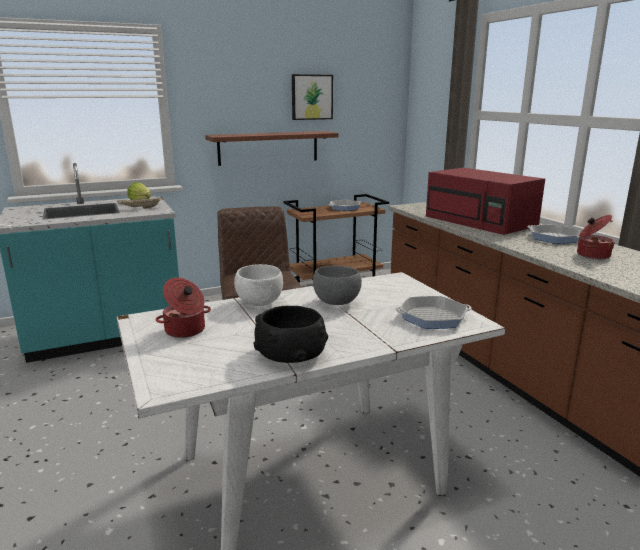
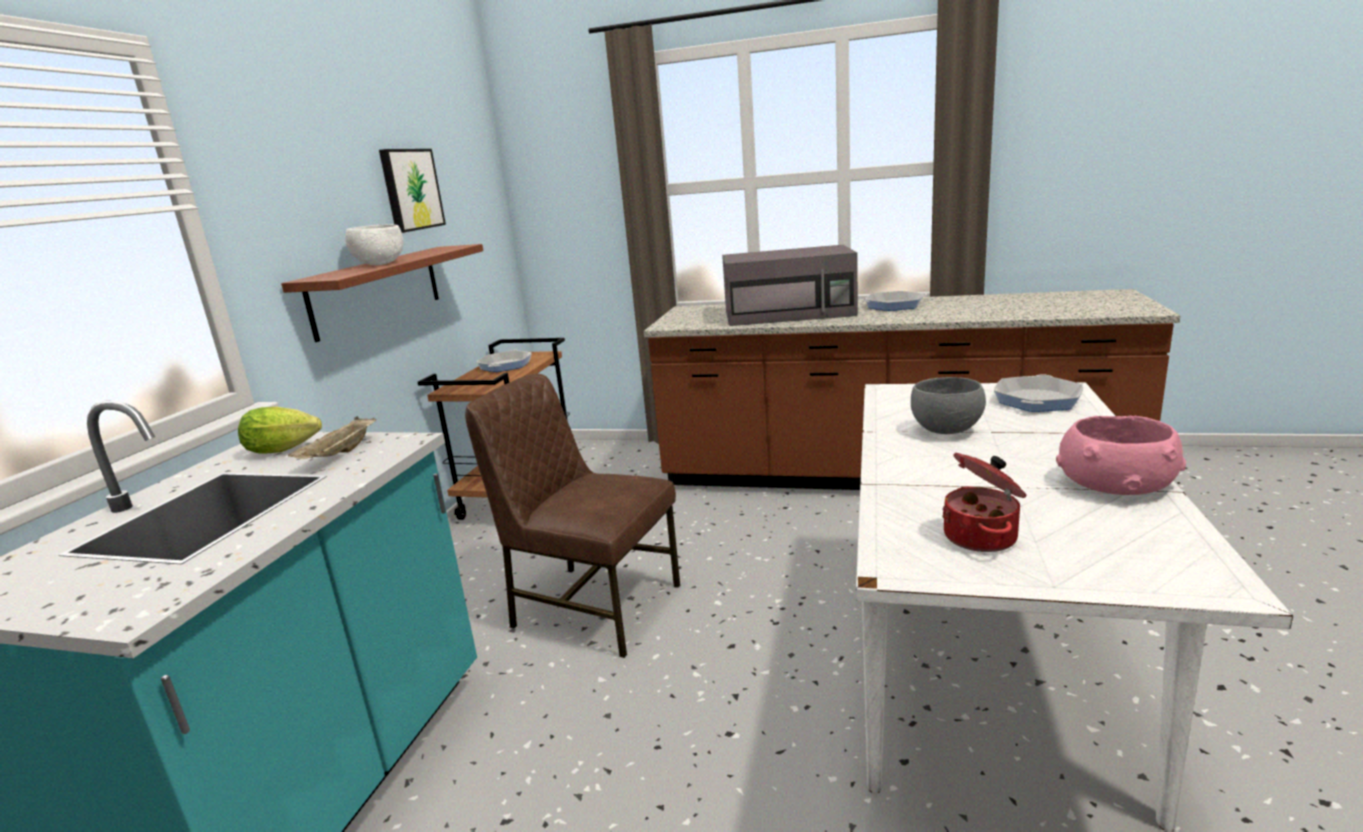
camera: 50 degrees left, 0 degrees up
(259, 303) = (903, 471): white bowl -> white bowl (379, 264)
(290, 354) = (1116, 484): black bowl -> pink bowl
(481, 221) = (790, 313): red microwave -> grey microwave
(592, 255) = (966, 306): cooking pot -> none

